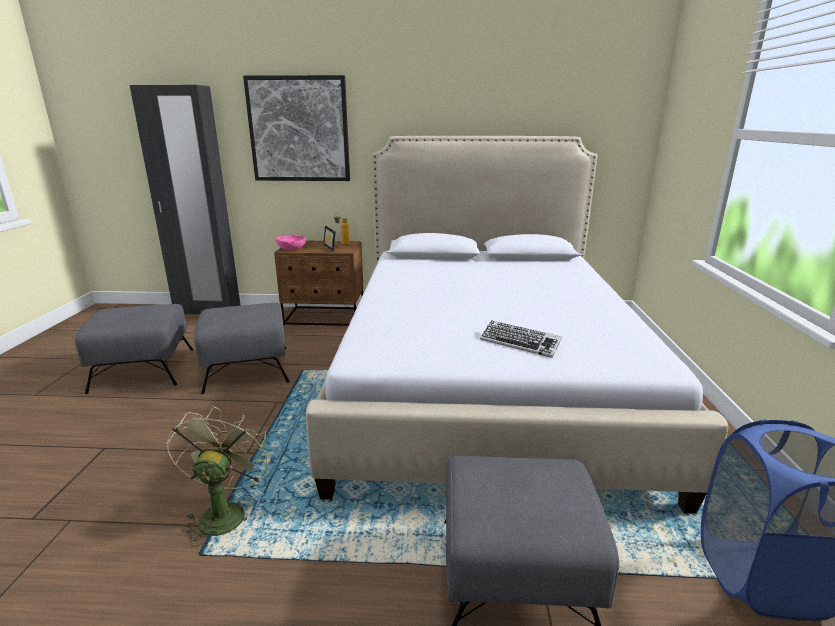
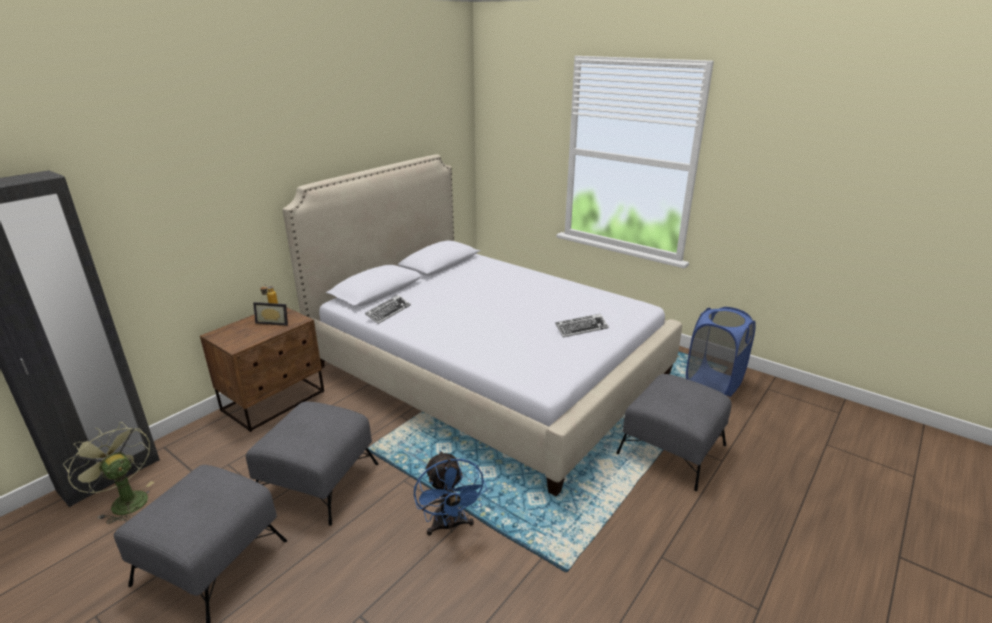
camera: 55 degrees left, 5 degrees up
(224, 511) = (529, 549): green fan -> green fan (124, 500)
(231, 448) = (449, 526): none -> blue fan
(292, 249) = (239, 342): pink bowl -> none
(299, 129) = (189, 201): picture -> none
(403, 267) = (388, 312): none -> keyboard

